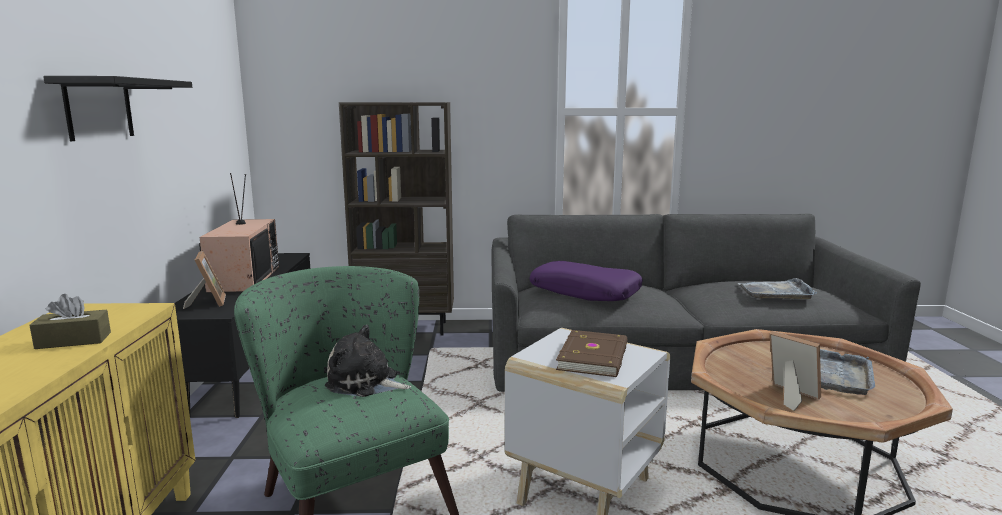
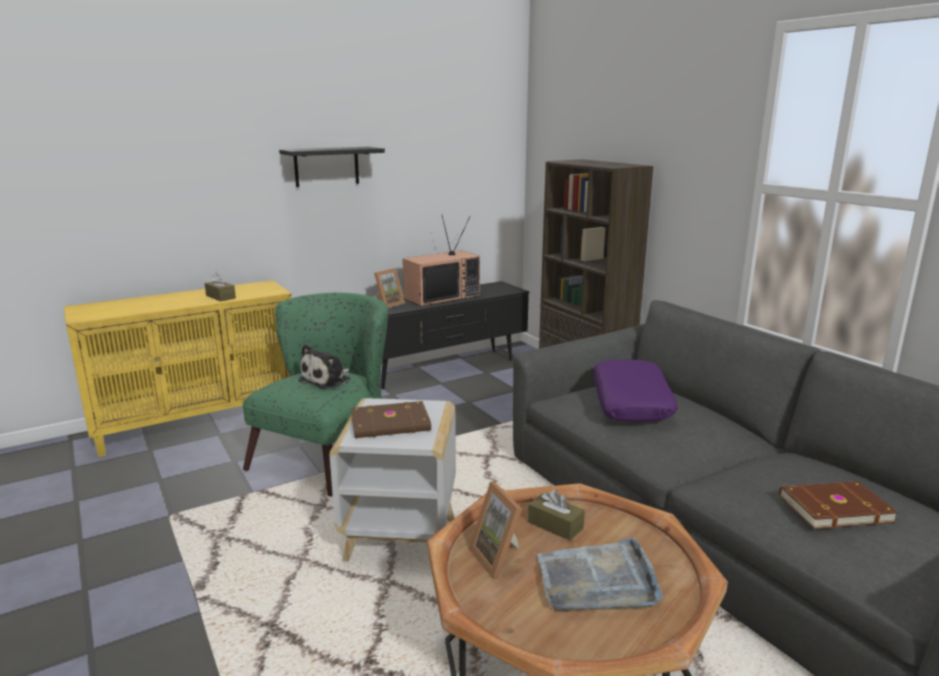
camera: 60 degrees right, 5 degrees up
(365, 383) = (327, 380): plush toy -> plush toy turned 135 degrees counterclockwise
(747, 367) = (555, 525): none -> brown tissue box
(776, 292) = (833, 507): grey tray -> brown book
(789, 396) = (500, 558): picture frame -> picture frame turned 135 degrees clockwise

